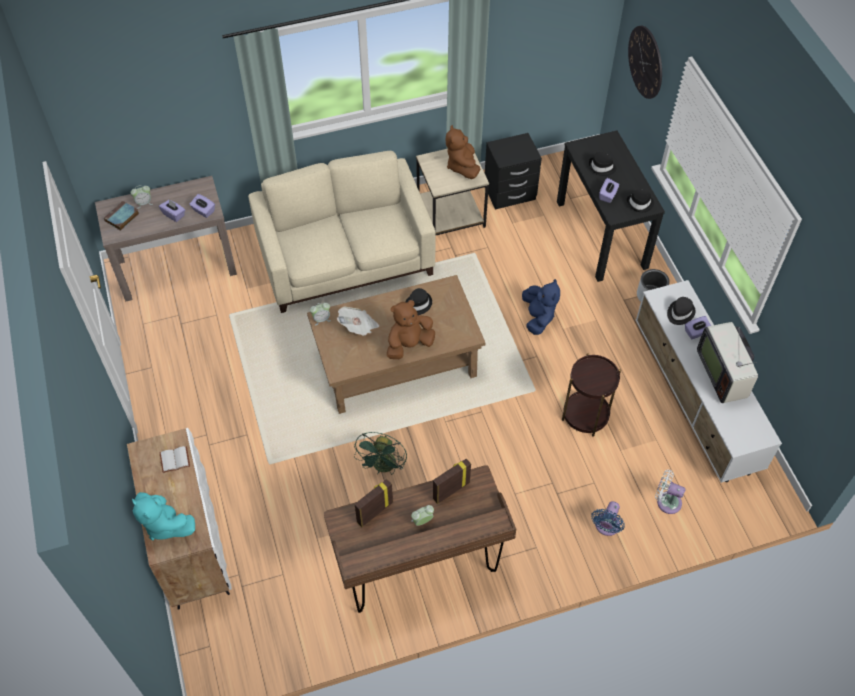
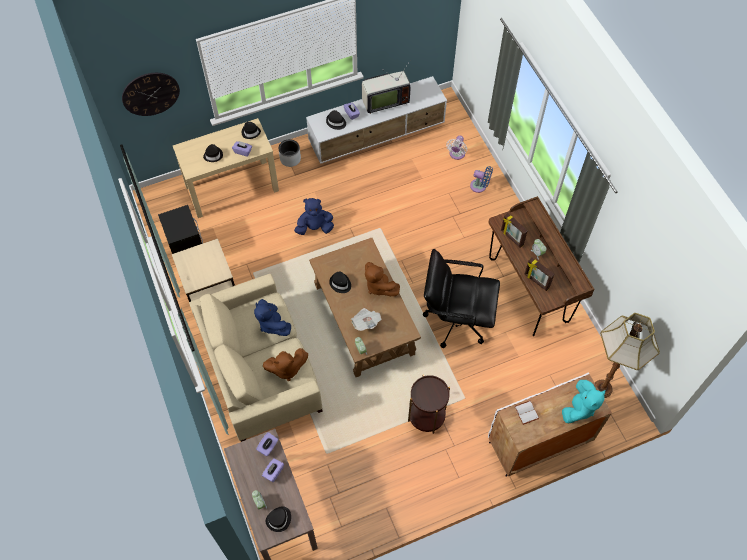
camera: 95 degrees left, 5 degrees up
(122, 218) = (279, 519): book -> black hat
(249, 643) = (603, 388): none -> floor lamp
(372, 238) = (272, 324): none -> blue plush toy
(383, 467) = (456, 319): green fan -> black office chair
(462, 166) = (198, 258): brown plush toy -> brown plush toy (286, 369)
(585, 415) = (397, 198): brown side table -> brown side table (426, 415)
(602, 234) = (232, 188): black console table -> beige console table

